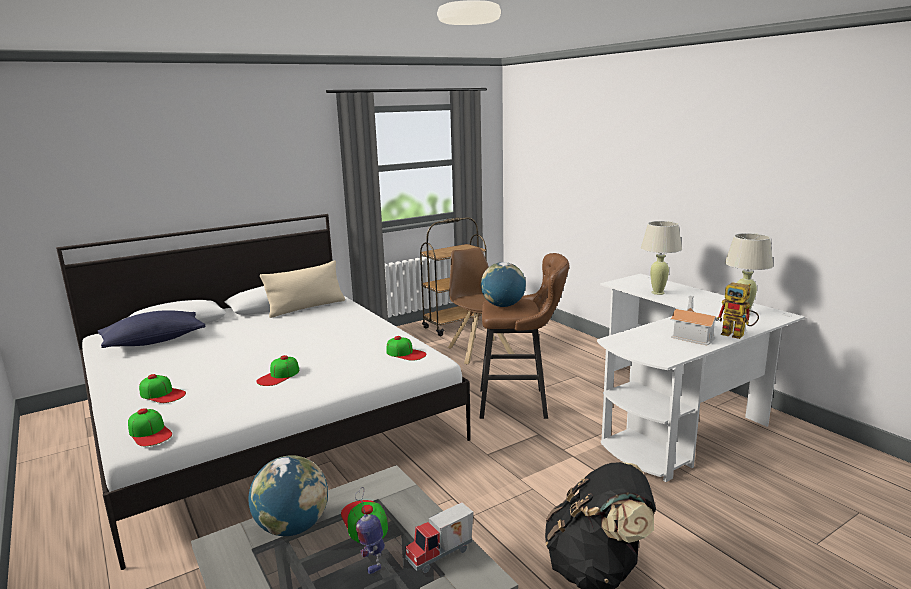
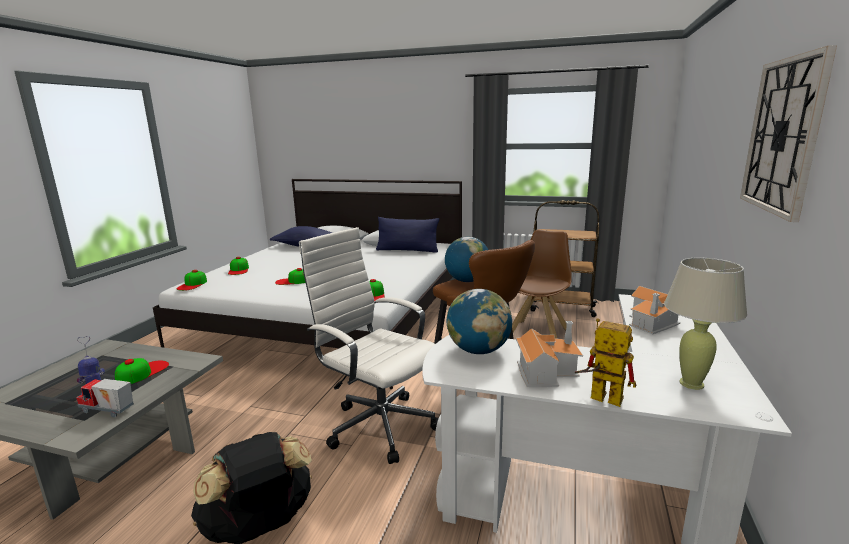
camera: 50 degrees right, 0 degrees up
(292, 527) = (128, 356): globe -> globe (478, 350)
(306, 307) = (407, 250): beige pillow -> blue pillow
(518, 466) = (378, 424): none -> white office chair
(658, 293) = (652, 323): beige table lamp -> toy house
(724, 155) = (783, 136): none -> wall clock
(738, 335) = (598, 397): toy robot -> toy robot turned 120 degrees clockwise

